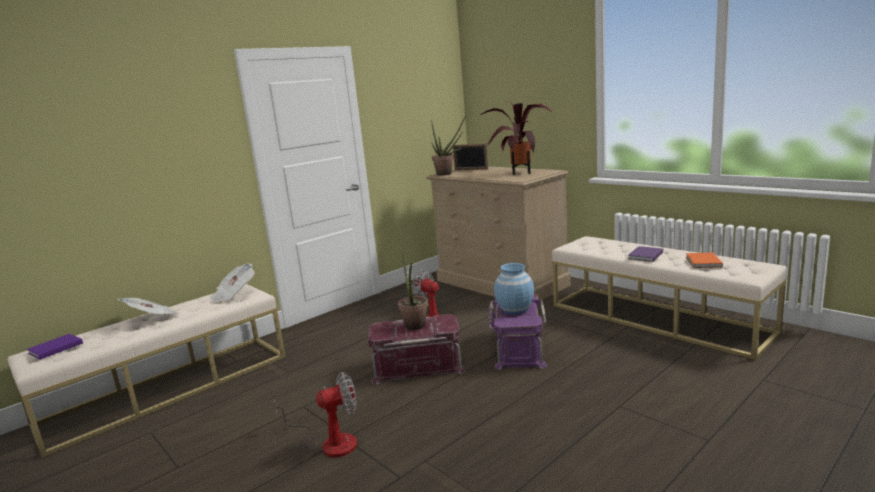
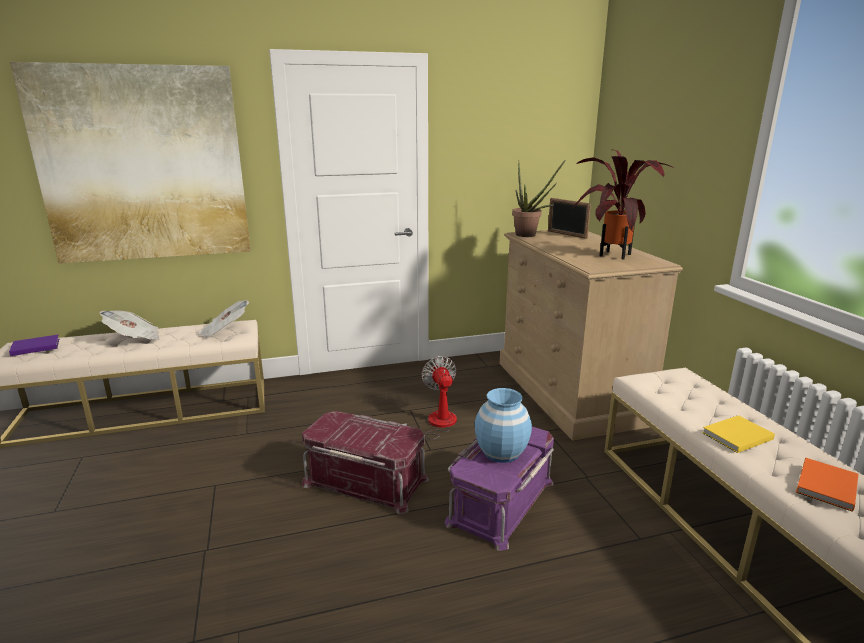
camera: 25 degrees right, 5 degrees up
(136, 157) = (143, 165): none -> picture
(329, 443) = (186, 549): fan -> none
(415, 327) = (365, 435): potted plant -> none
(644, 256) = (735, 436): purple book -> yellow book

